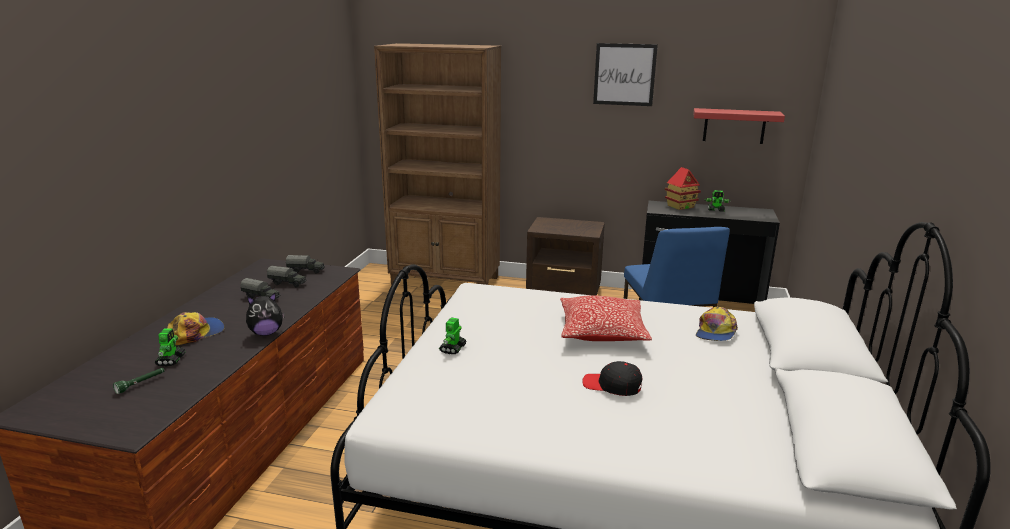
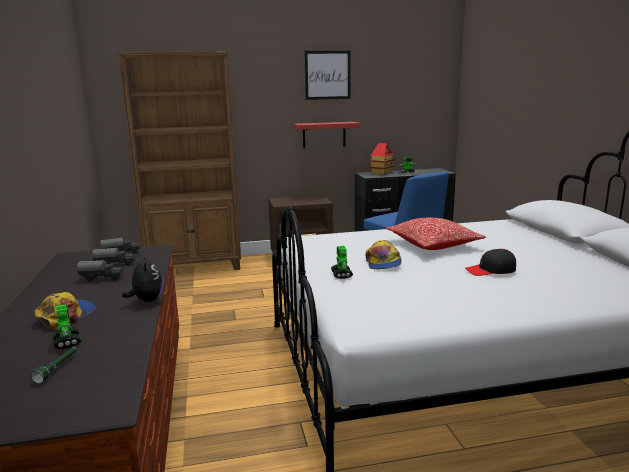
camera: 25 degrees left, 5 degrees down
(266, 333) = (147, 300): plush toy -> plush toy turned 60 degrees counterclockwise
(715, 332) = (502, 232): cap -> cap (383, 263)
(734, 126) = (408, 109): red shelf -> red shelf (324, 135)

